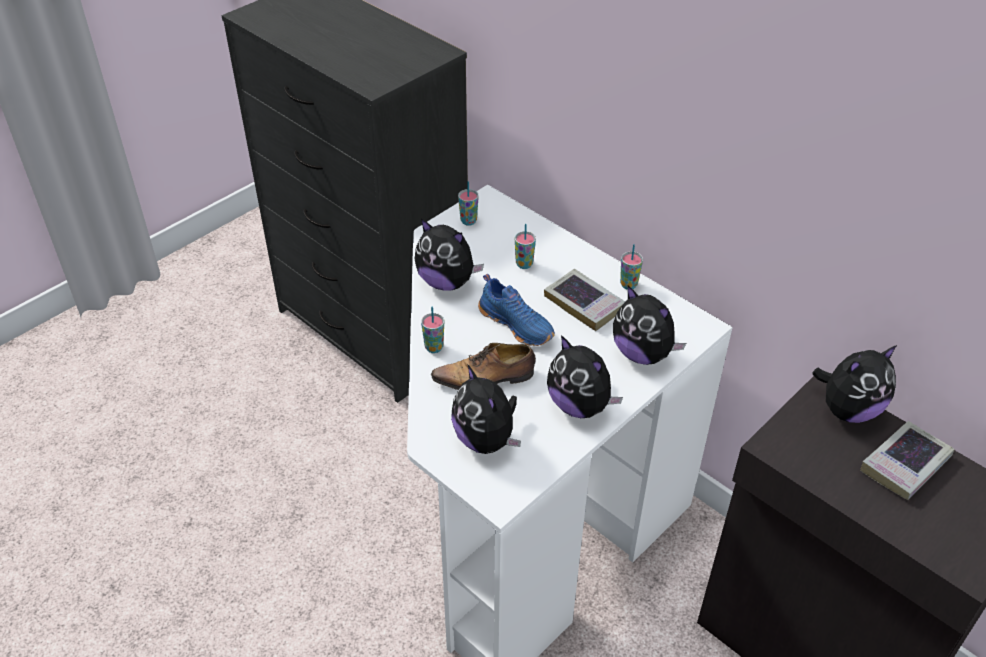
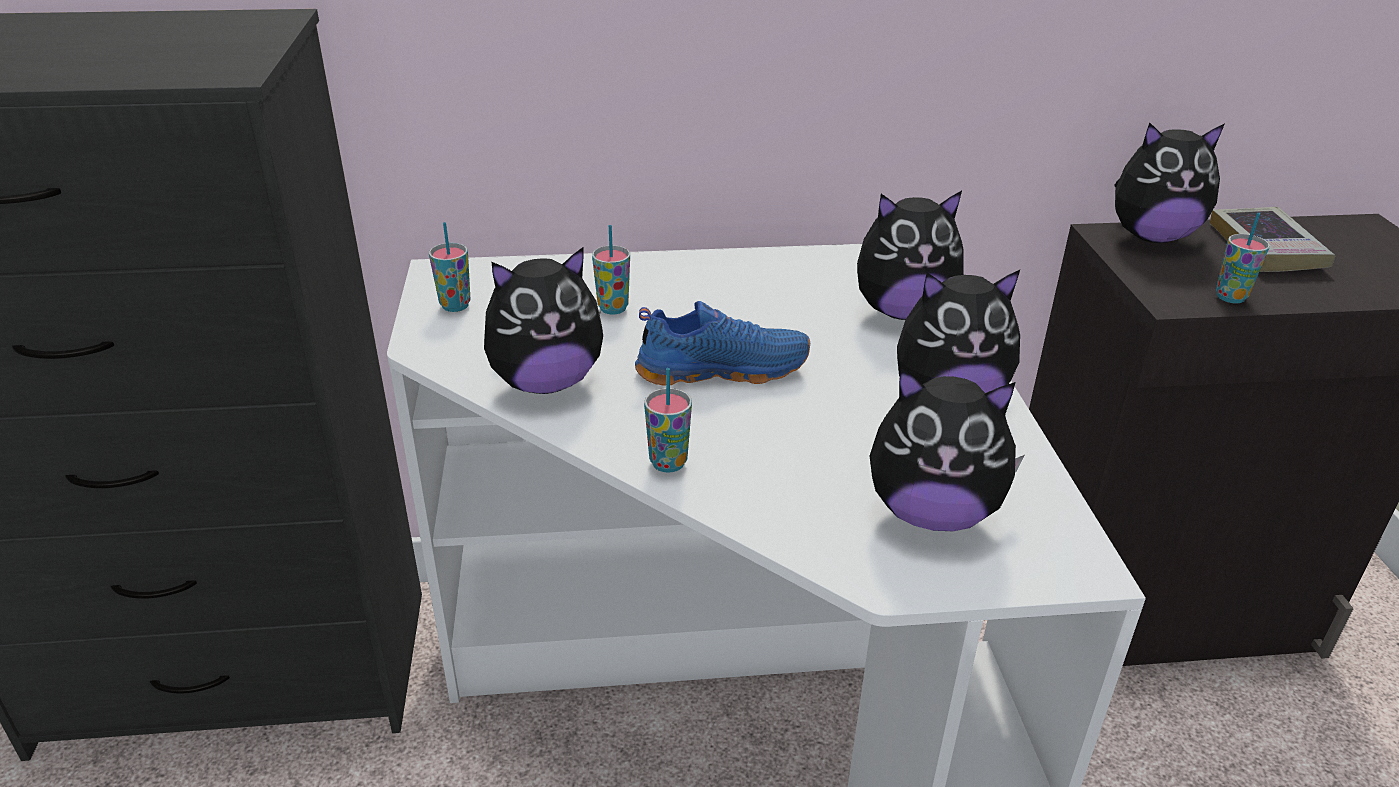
camera: 50 degrees left, 10 degrees down
(486, 378) = (798, 448): shoe -> none
(584, 304) = (755, 304): book -> none
(628, 285) = (764, 262): cup -> cup (1230, 297)
(848, 409) = (1151, 236): plush toy -> plush toy turned 75 degrees clockwise

